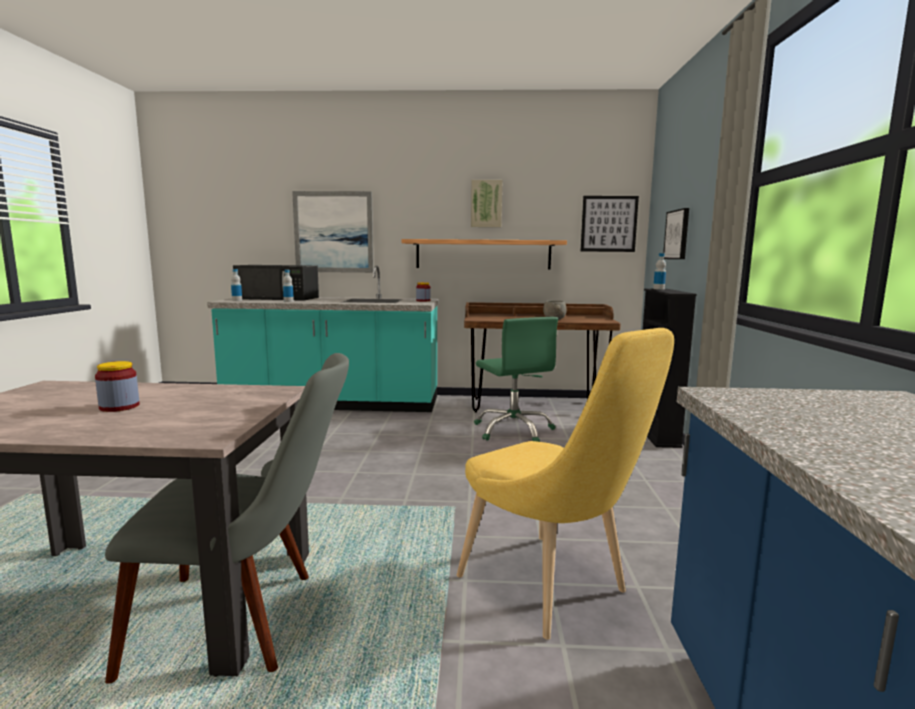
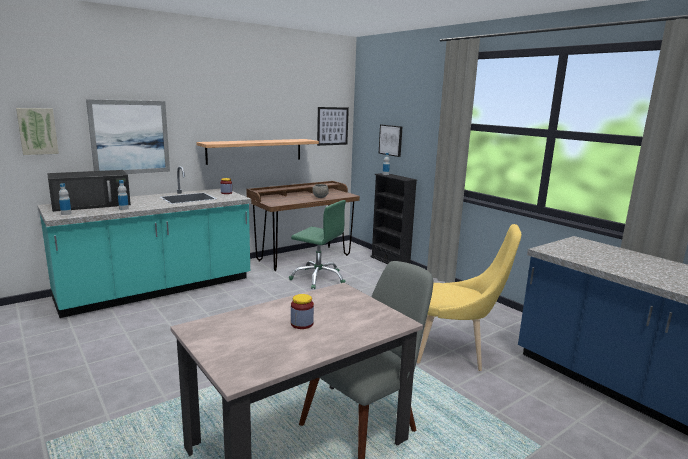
camera: 40 degrees left, 5 degrees up
(486, 204) = (256, 112): picture -> picture (37, 131)

